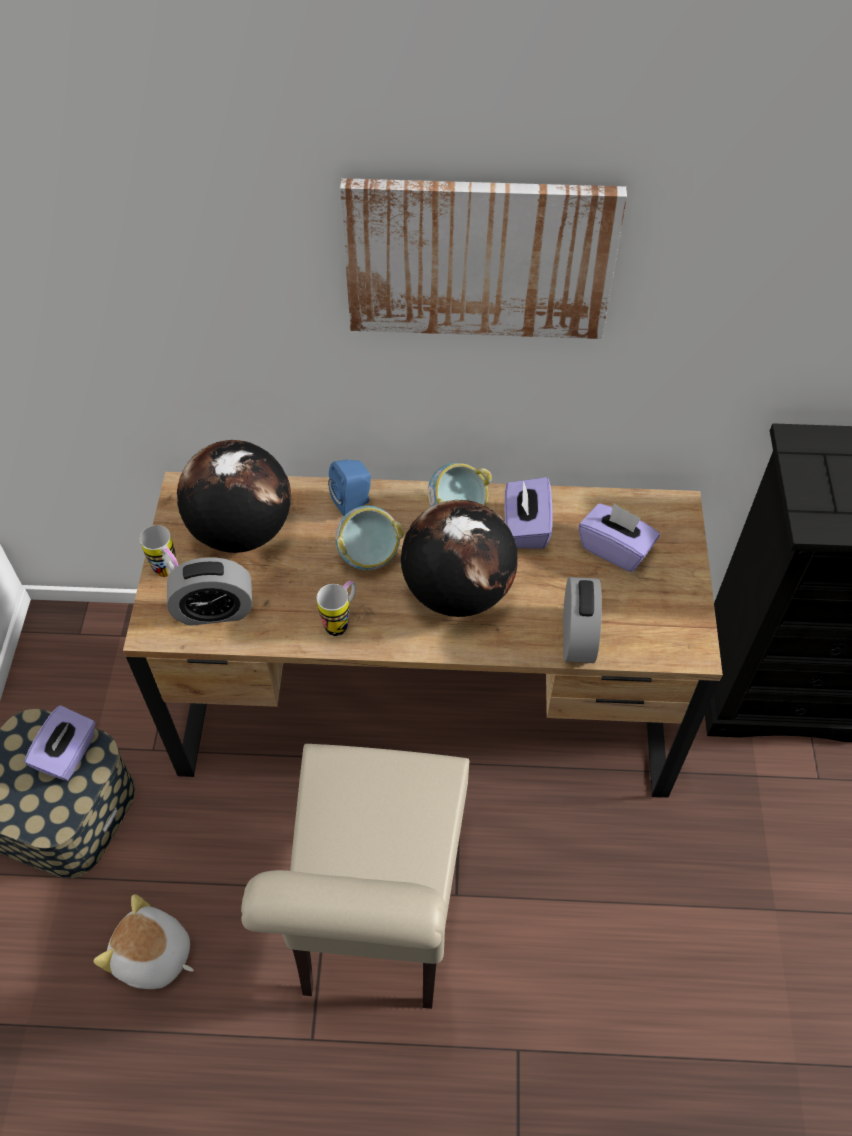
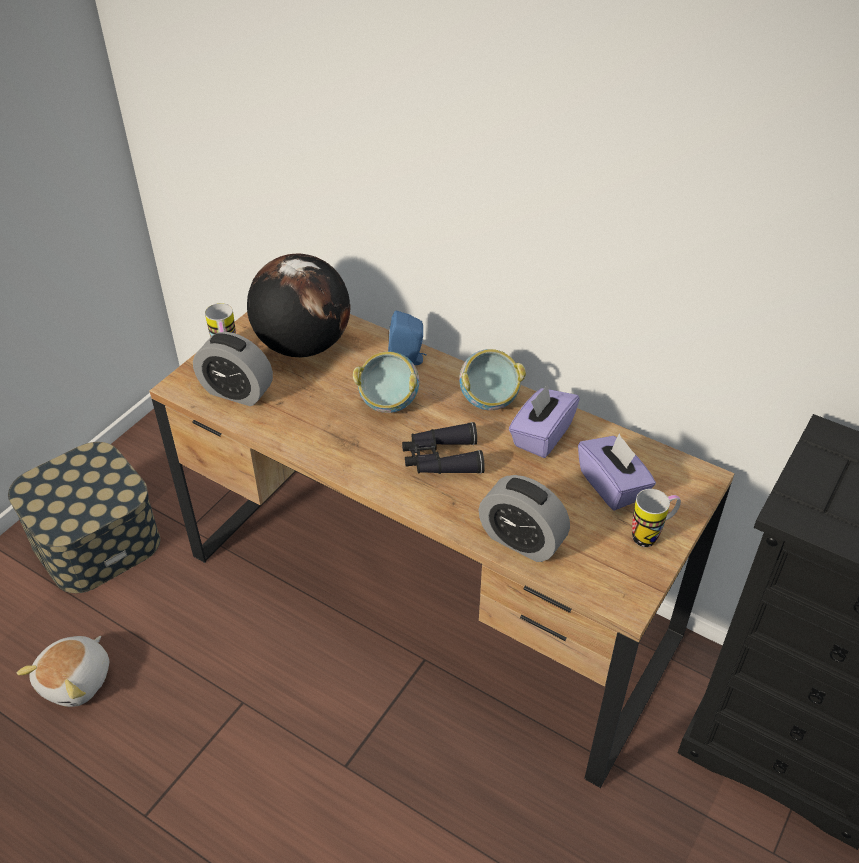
camera: 30 degrees right, 10 degrees down
(68, 754) = (108, 486): purple tissue box -> none
(153, 956) = (77, 680): plush toy -> plush toy turned 120 degrees counterclockwise
(341, 621) = (327, 440): mug -> mug (651, 536)
(376, 920) = (265, 749): beige chair -> none
(457, 591) = (441, 459): globe -> black binoculars
(479, 258) = (543, 134): picture -> none
(577, 637) = (521, 540): alarm clock -> alarm clock turned 90 degrees clockwise

